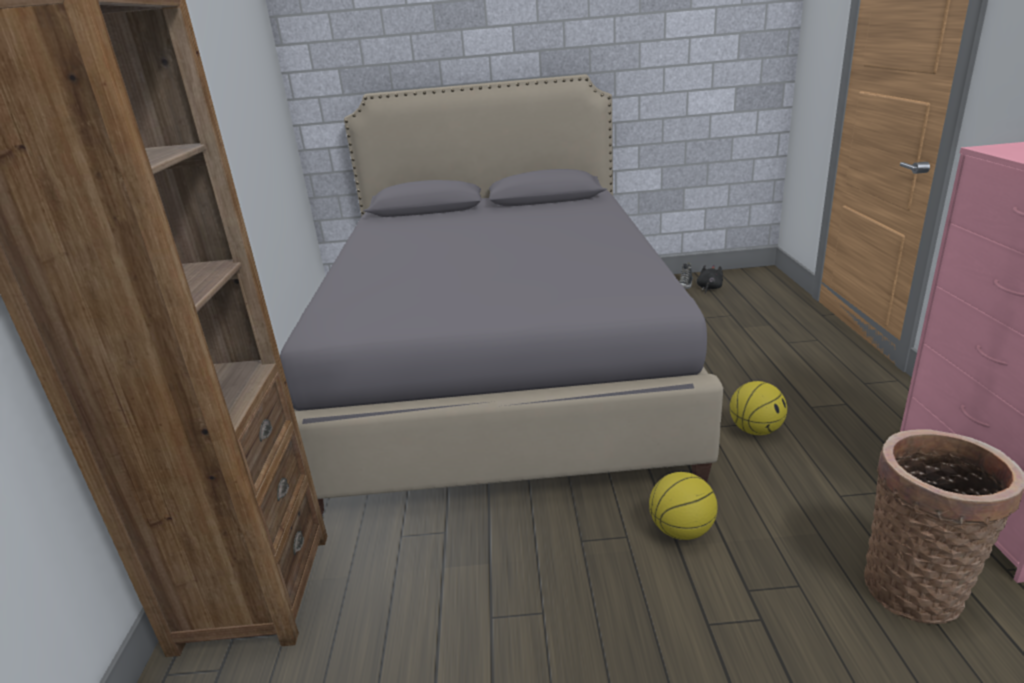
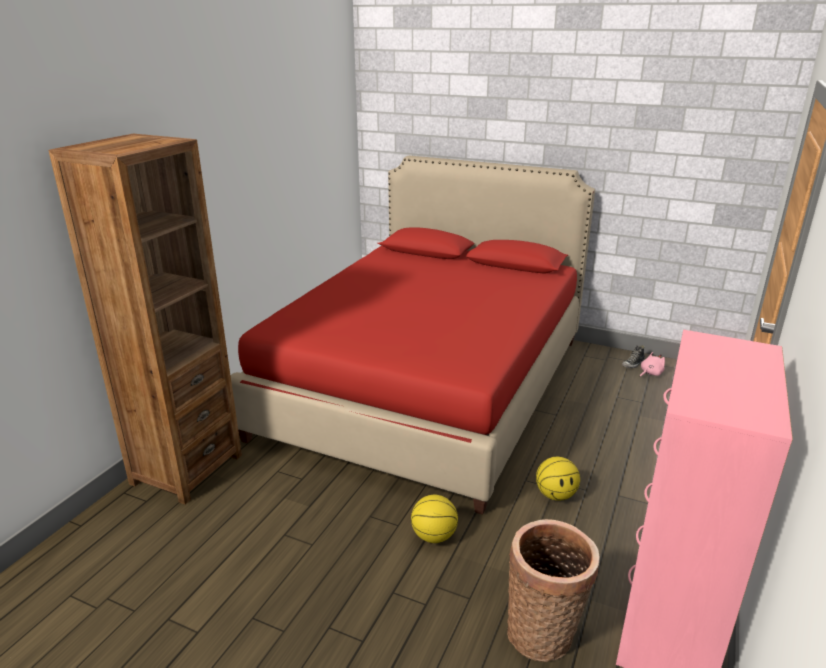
camera: 25 degrees right, 0 degrees up
(500, 368) = (428, 386): grey bed -> red bed
(709, 288) = (650, 373): black plush toy -> pink plush toy

